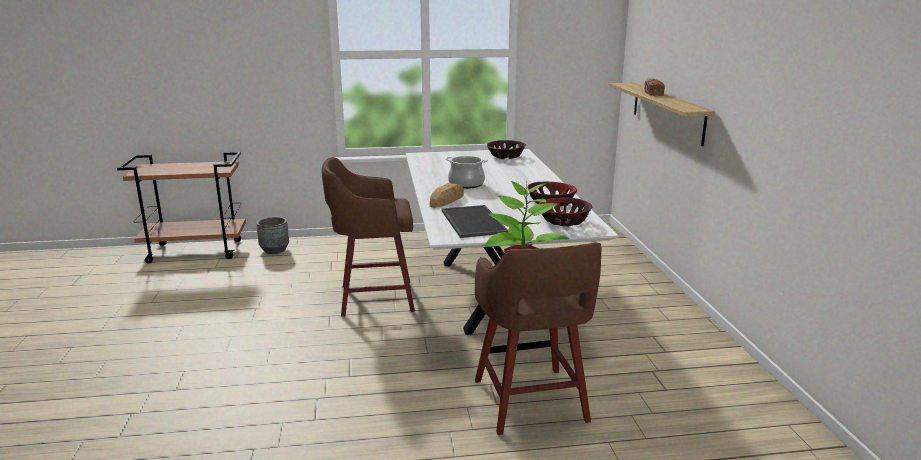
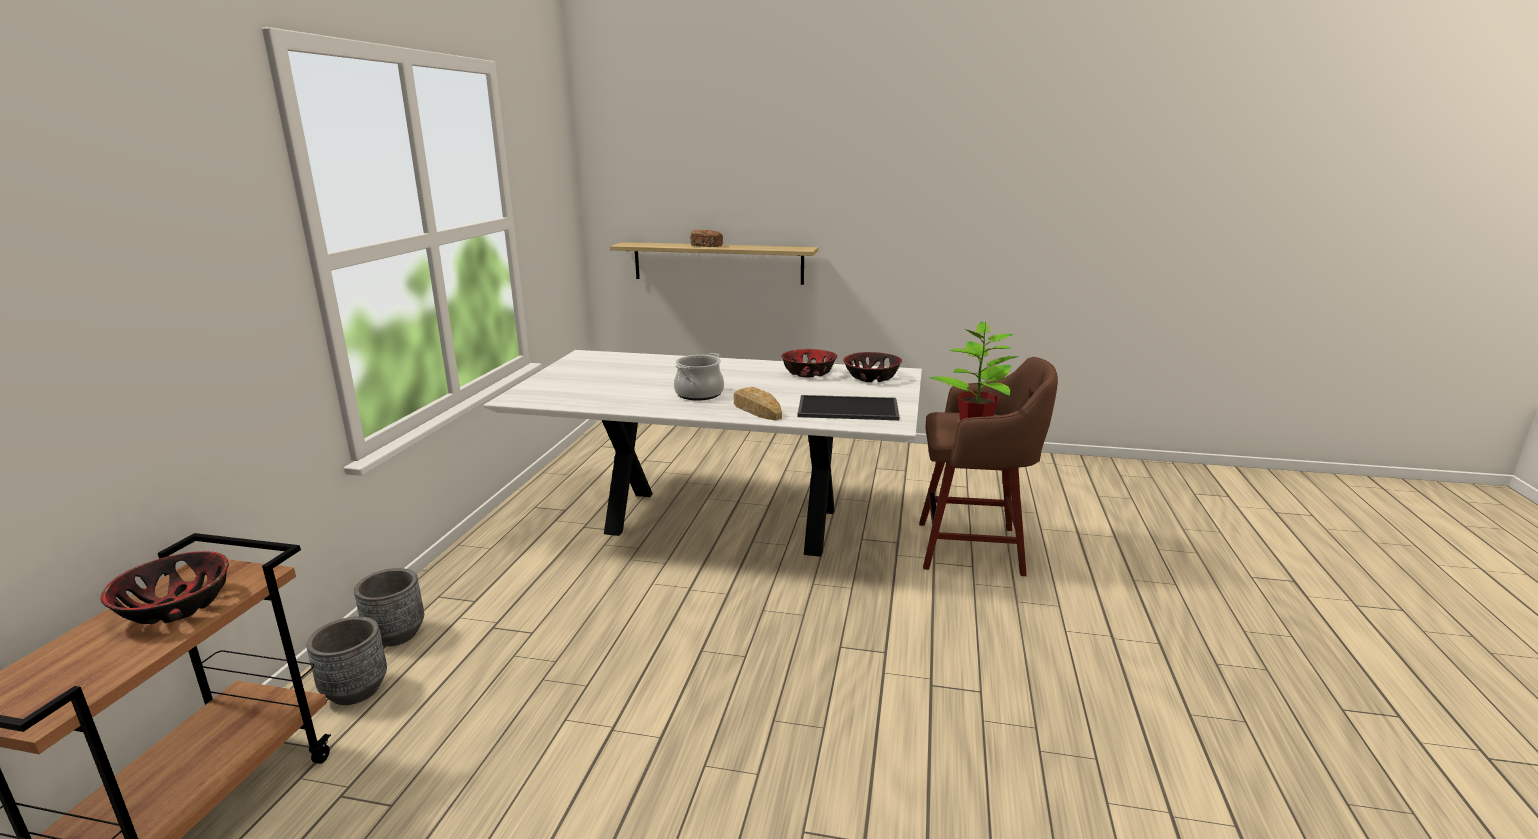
camera: 70 degrees left, 0 degrees up
(318, 244) = (396, 634): none -> grey planter
(373, 298) = (673, 605): brown stool -> none
(505, 156) = (597, 362): bowl -> bowl (176, 607)

